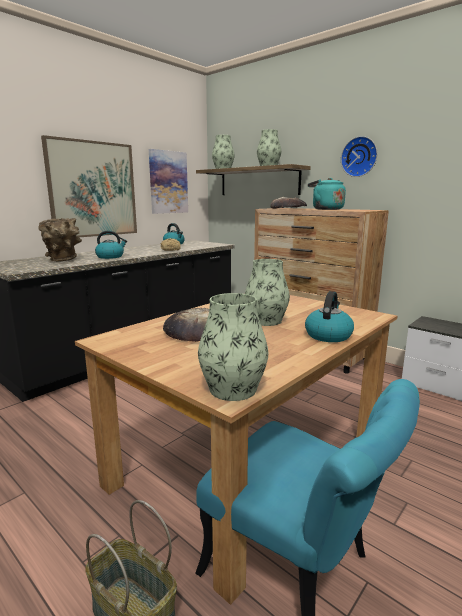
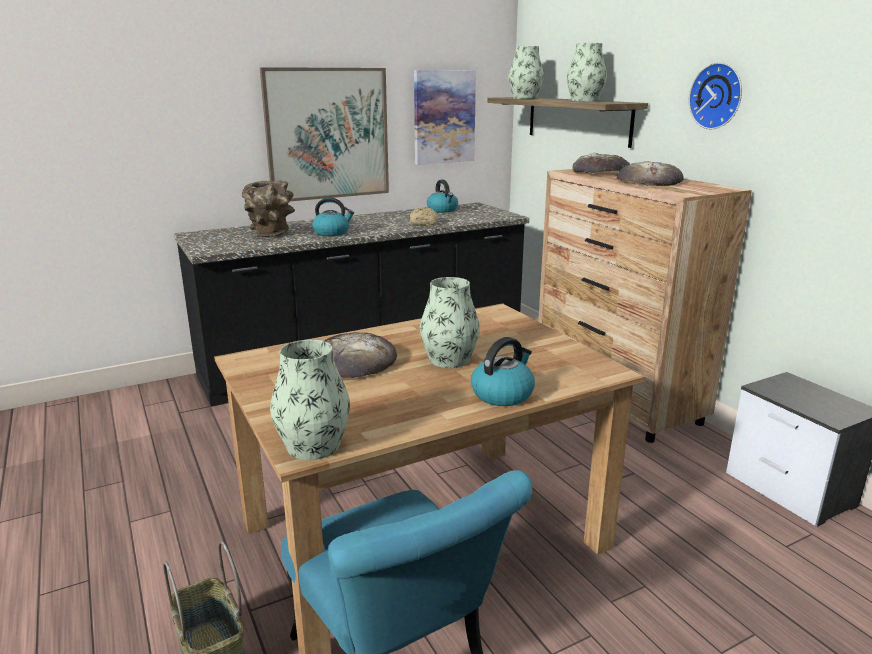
camera: 20 degrees right, 5 degrees up
(325, 209) = (649, 181): turquoise kettle -> bread

